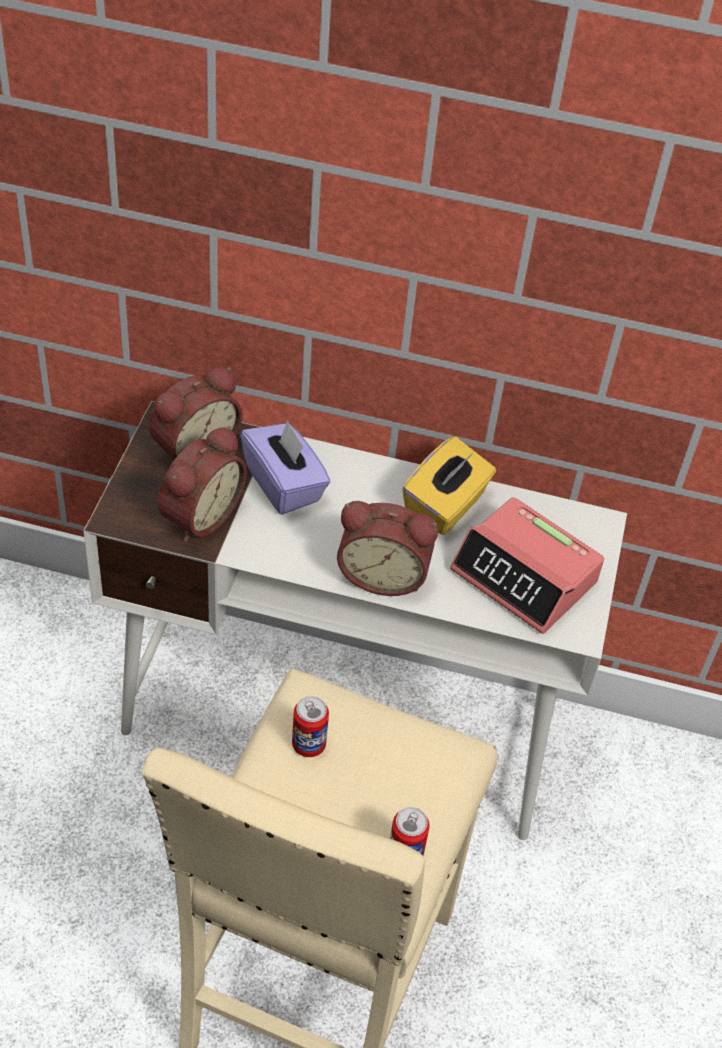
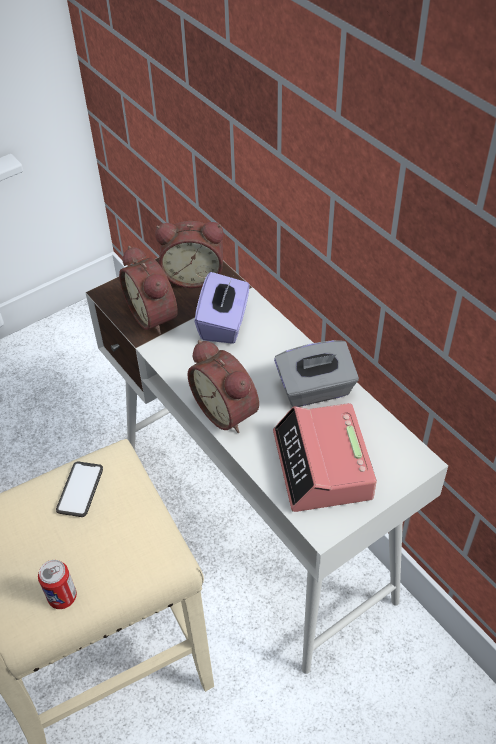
camera: 45 degrees right, 0 degrees up
(198, 515) = (155, 315): alarm clock -> alarm clock turned 75 degrees clockwise
(308, 744) = (80, 489): can -> phone
(446, 506) = (315, 390): yellow tissue box -> grey tissue box

